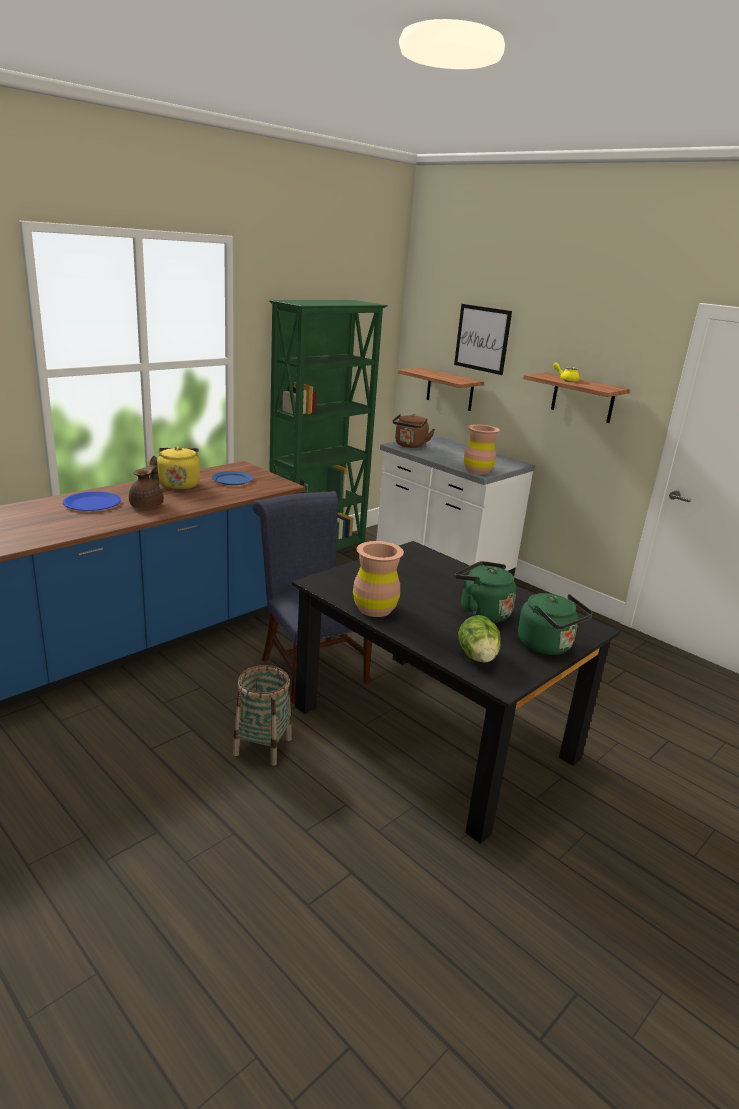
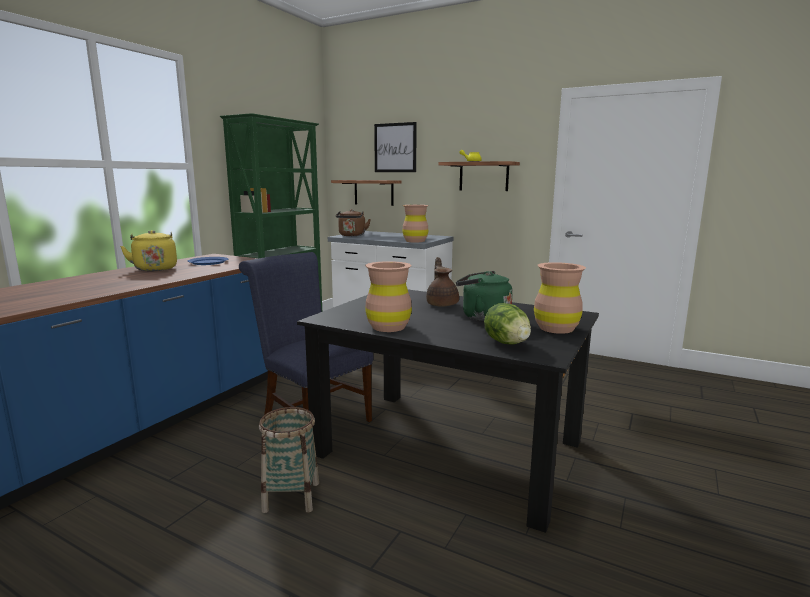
camera: 15 degrees left, 10 degrees down
(92, 503) = (63, 285): blue plate -> none
(148, 505) = (127, 281): brown teapot -> brown teapot (442, 304)
(547, 646) = (556, 328): green kettle -> brown vase

